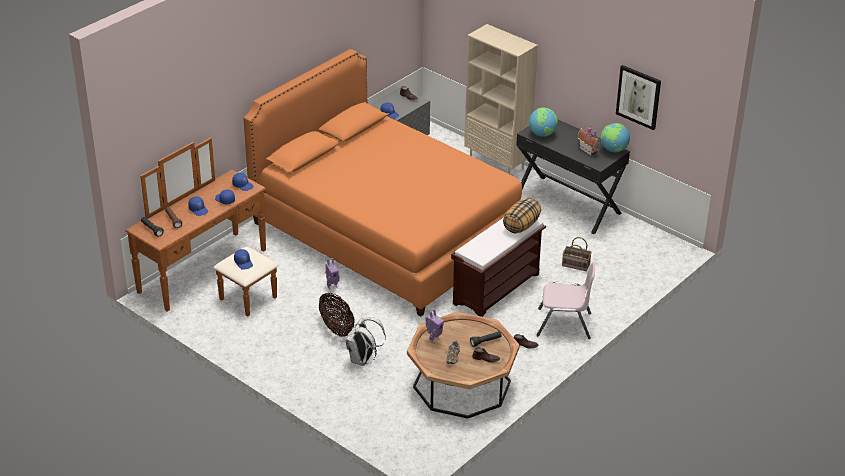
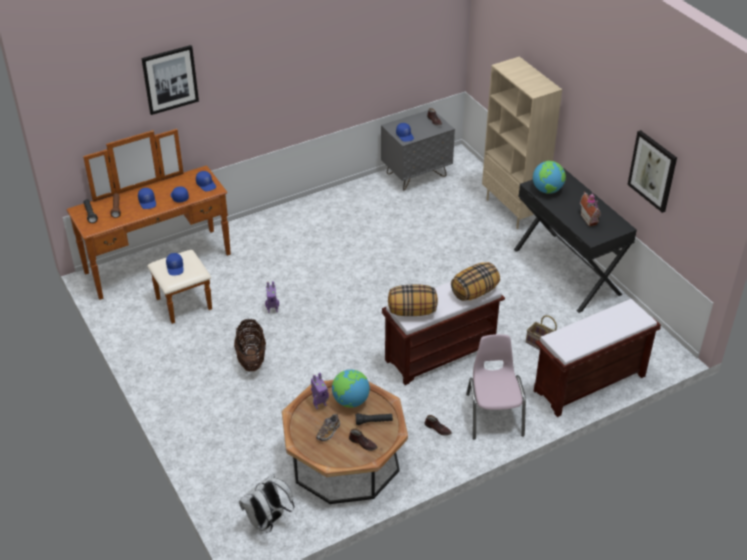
camera: 20 degrees right, 5 degrees up
(205, 91) = (170, 79): none -> picture
(363, 360) = (257, 402): white backpack -> white backpack (267, 521)
(388, 232) = (362, 261): orange bed -> none
(479, 250) = (412, 312): none -> pillow
(564, 324) = (494, 414): pink chair -> pink chair turned 120 degrees counterclockwise
(613, 150) = (618, 225): globe -> globe (350, 401)
(628, 286) = (589, 384): none -> brown bench

